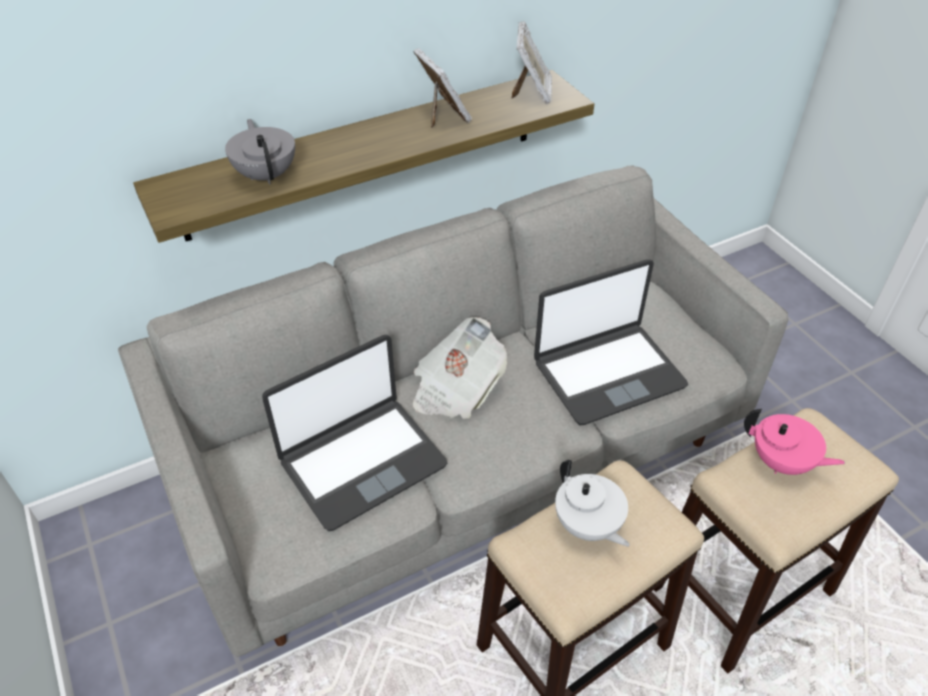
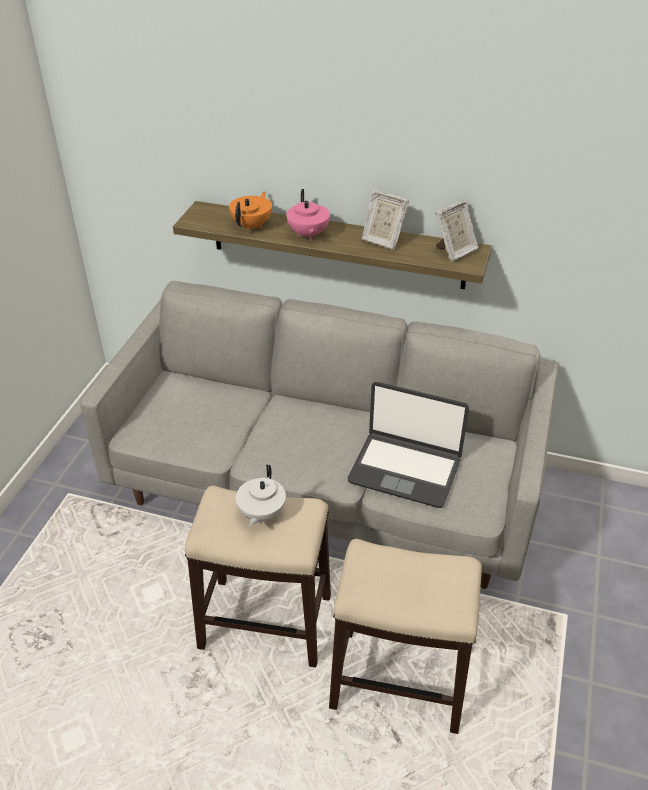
camera: 45 degrees right, 5 degrees down
(266, 175) = (252, 225): grey teapot -> orange teapot
(362, 462) = (220, 421): laptop -> none
(444, 116) = (382, 240): picture frame -> picture frame turned 105 degrees clockwise
(455, 387) = (311, 419): newspaper -> none
(781, 462) = (411, 569): pink teapot -> pink teapot (308, 234)

